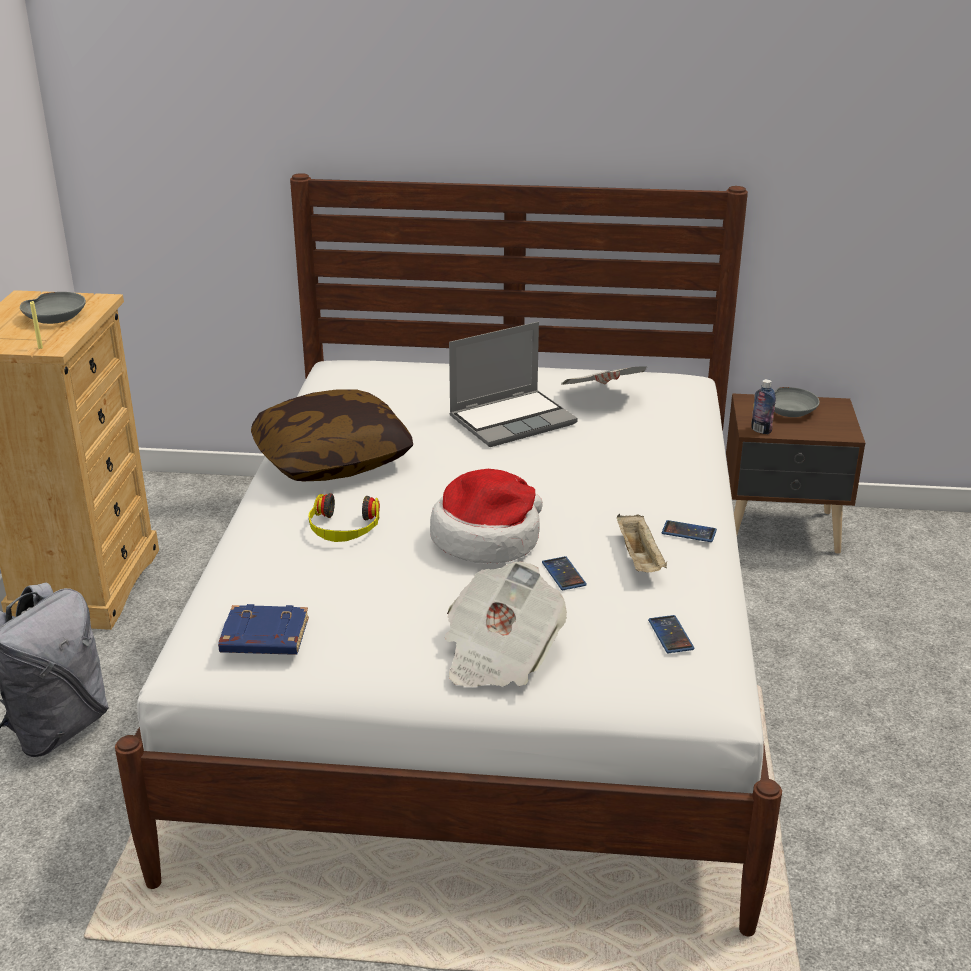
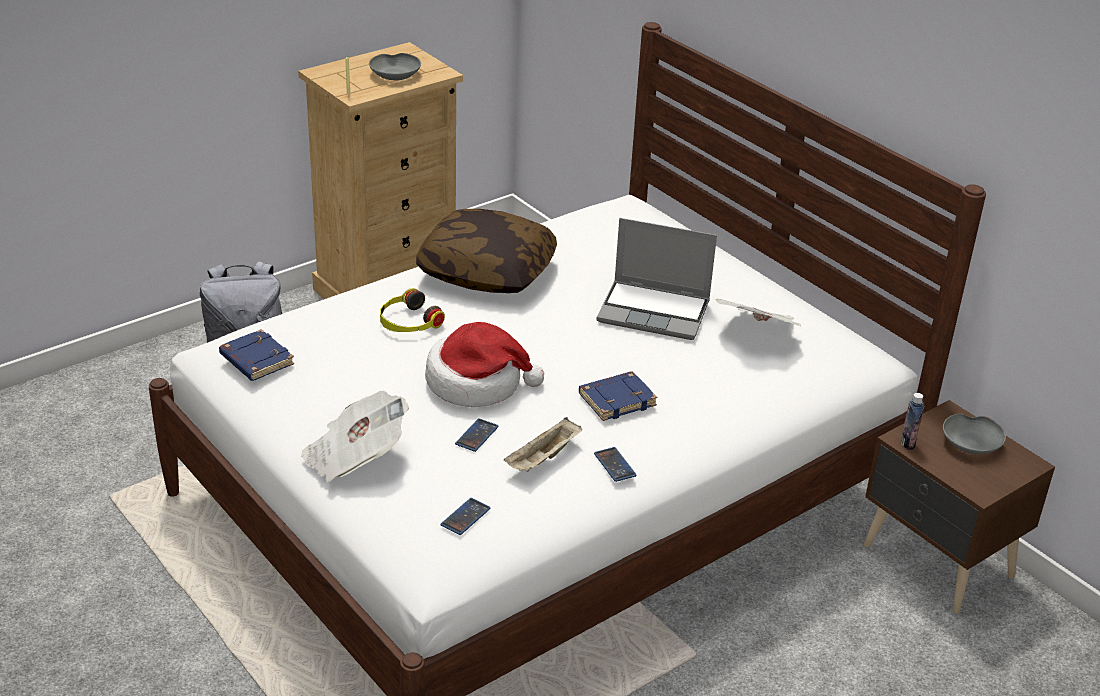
camera: 45 degrees right, 5 degrees up
(605, 489) = (617, 400): none -> blue book

